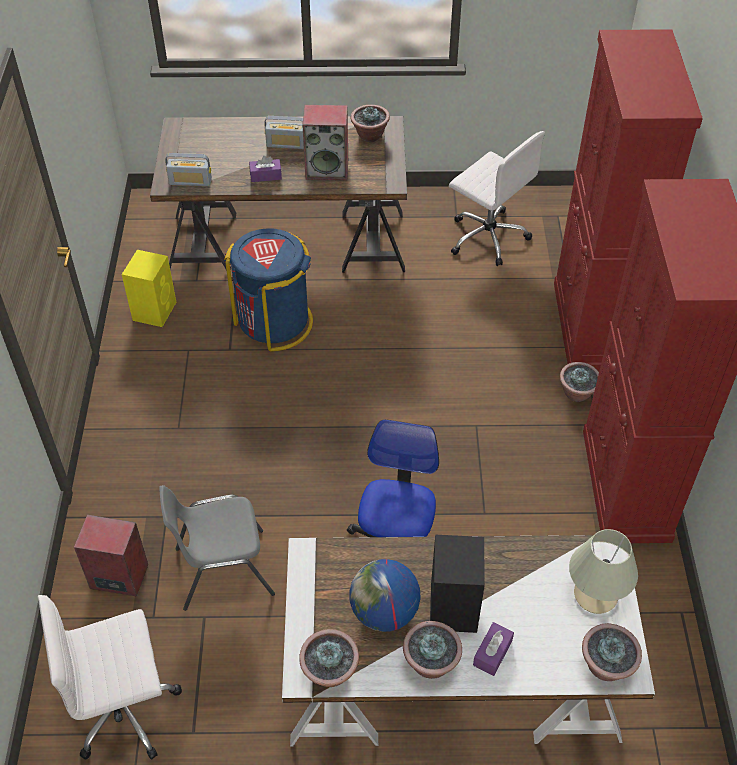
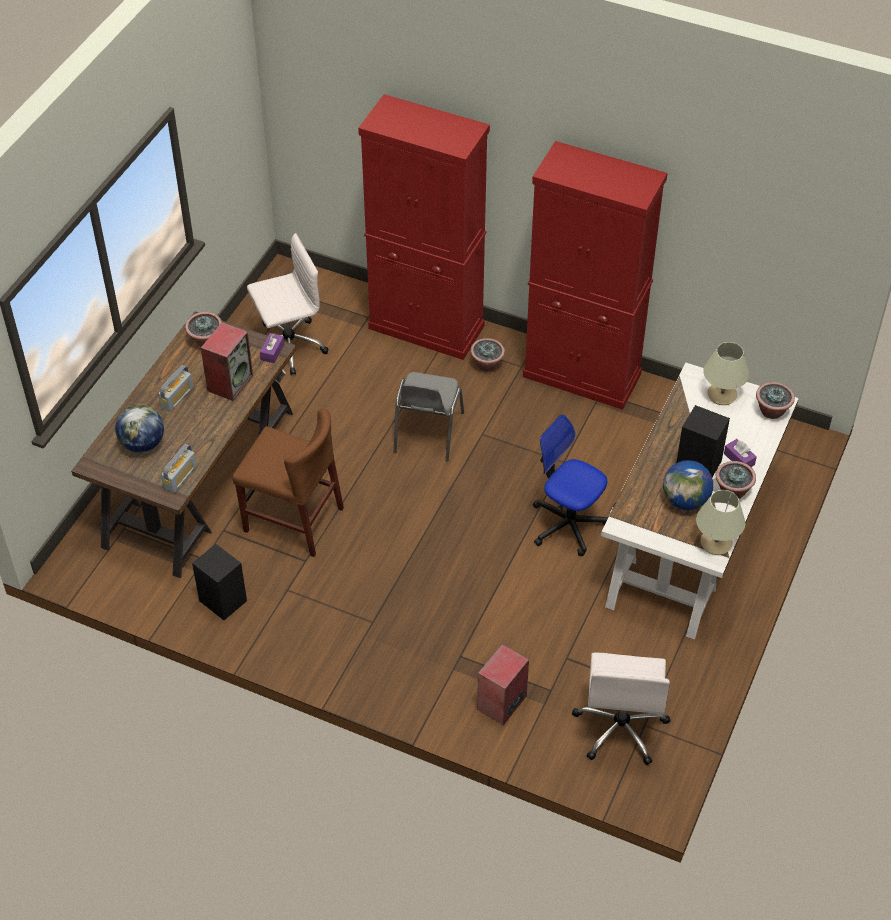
camera: 65 degrees left, 0 degrees up
(155, 310) = (222, 600): yellow speaker -> black speaker
(217, 145) = (142, 444): none -> globe
(222, 570) = (530, 634): grey chair -> grey chair (427, 433)
(266, 175) = (209, 424): purple tissue box -> purple tissue box (272, 352)
(274, 322) = (293, 520): blue trash can -> brown chair
(330, 673) = (716, 543): potted plant -> beige table lamp

